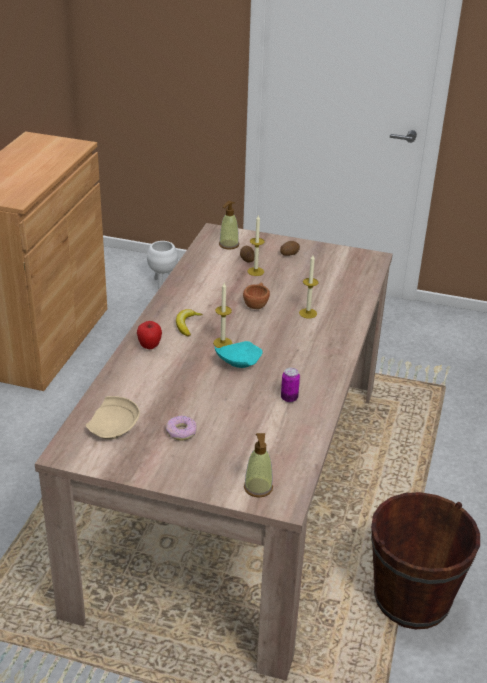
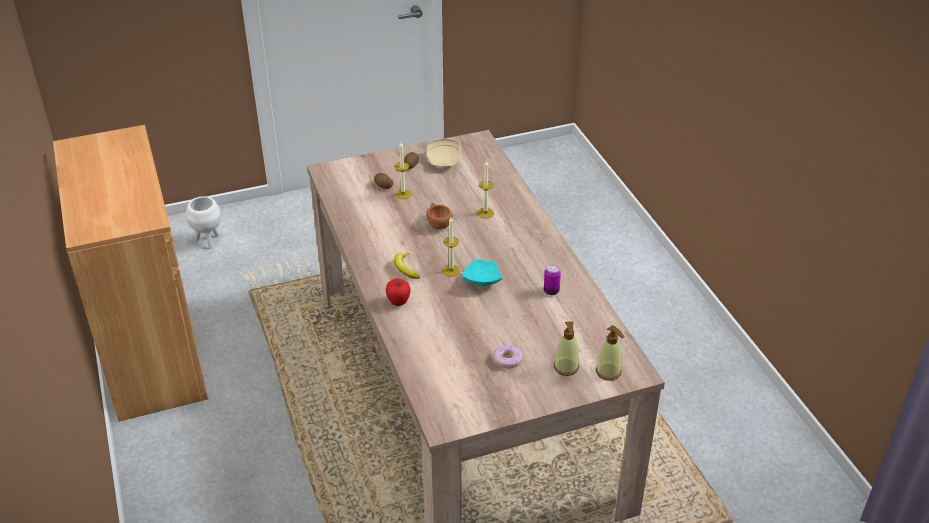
camera: 35 degrees left, 5 degrees up
(114, 428) = (454, 384): beige plate -> beige plate (444, 161)
(228, 245) = (352, 179): soap dispenser -> soap dispenser (566, 367)
(412, 599) = (663, 406): brown bucket -> none

